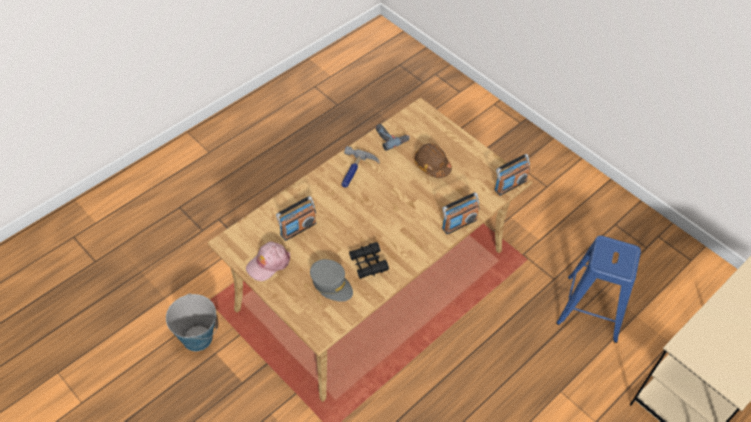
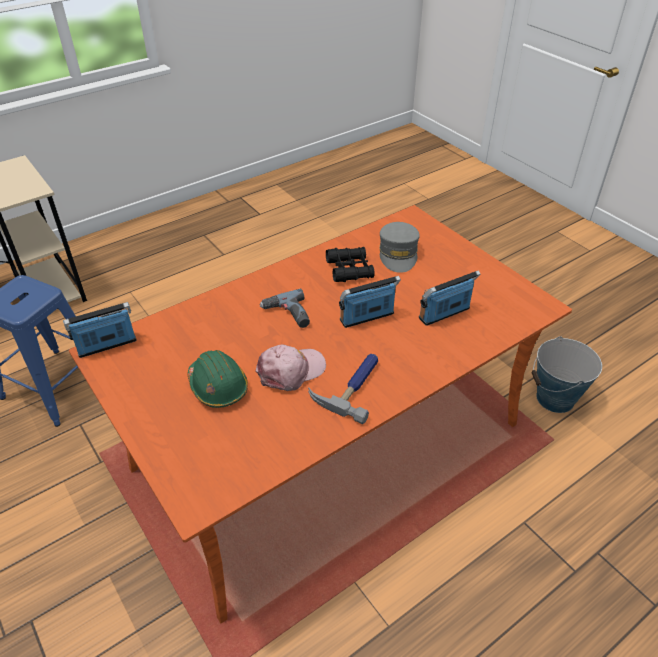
camera: 170 degrees left, 10 degrees down
(268, 263) = (481, 279): pink cap -> pink cap (291, 371)
(331, 284) = (398, 254): grey cap -> grey cap turned 135 degrees counterclockwise
(371, 279) = (329, 447): beige dining table -> orange dining table
(391, 137) = (275, 444): power drill -> power drill (287, 315)
(432, 165) = (218, 386): brown hard hat -> green hard hat
(459, 223) = (212, 302): radio -> radio (367, 317)

